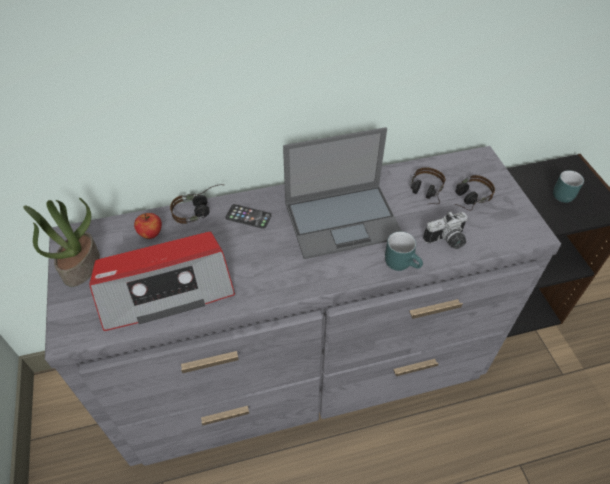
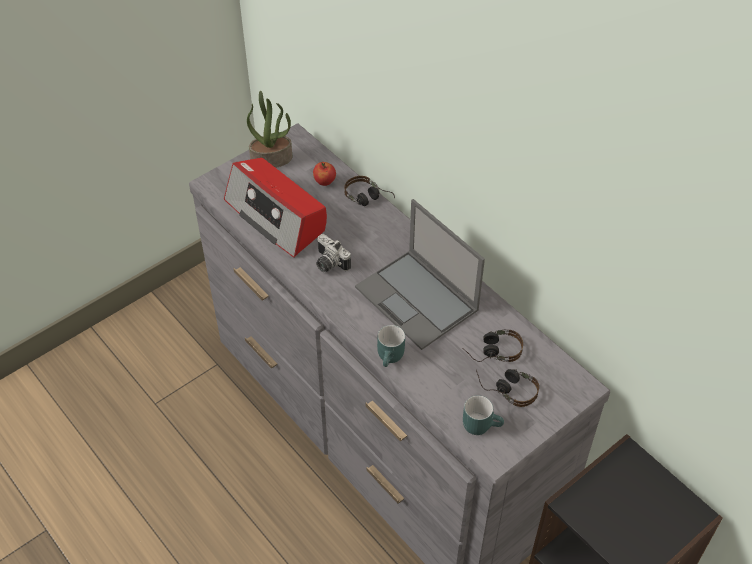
camera: 65 degrees right, 0 degrees up
(248, 217) = (380, 233): phone -> none
(447, 241) = (438, 385): camera -> camera (328, 264)
(563, 193) = (631, 508): turquoise mug -> turquoise mug (481, 424)

